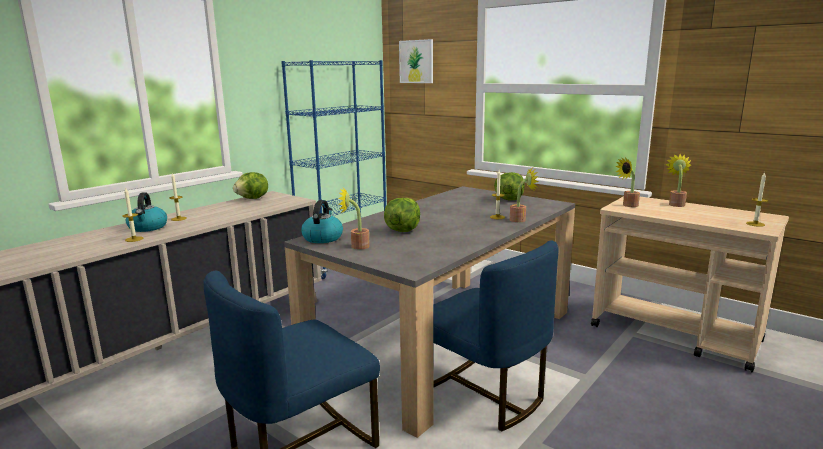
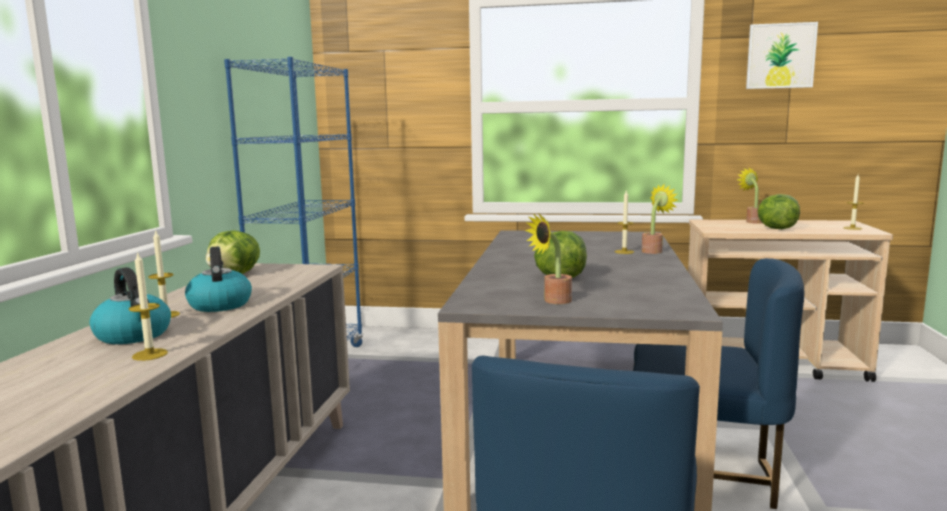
camera: 30 degrees left, 5 degrees down
(322, 238) = (482, 300): kettle -> kettle (219, 304)
(416, 61) = (374, 76): picture -> picture (780, 56)
(509, 199) = (588, 236): lettuce -> lettuce (775, 229)
(627, 205) = (718, 227): potted plant -> none

